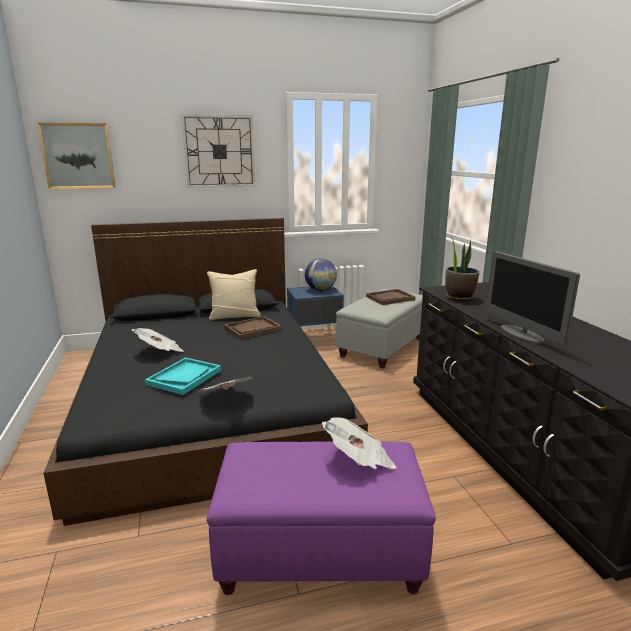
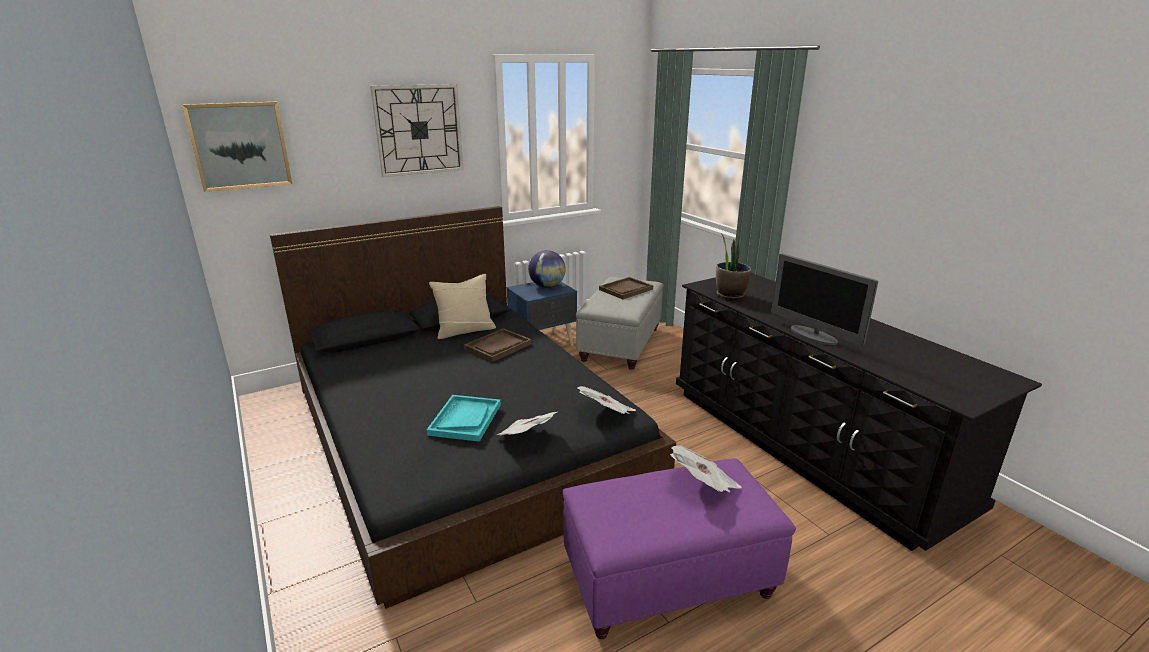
camera: 15 degrees left, 5 degrees up
(160, 351) = (410, 390): newspaper -> newspaper (606, 414)

